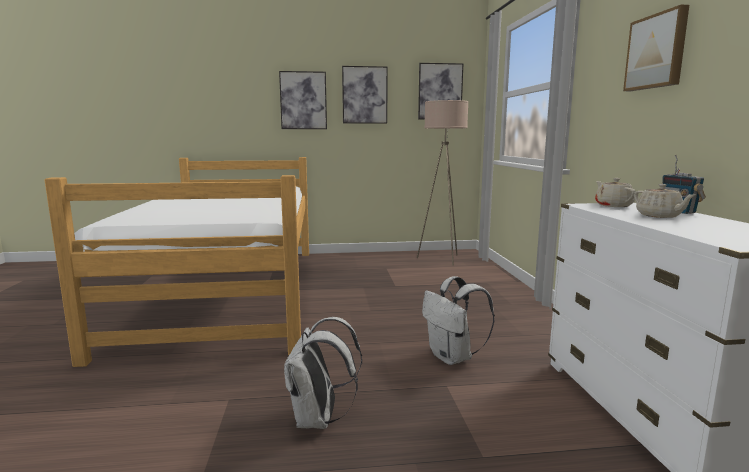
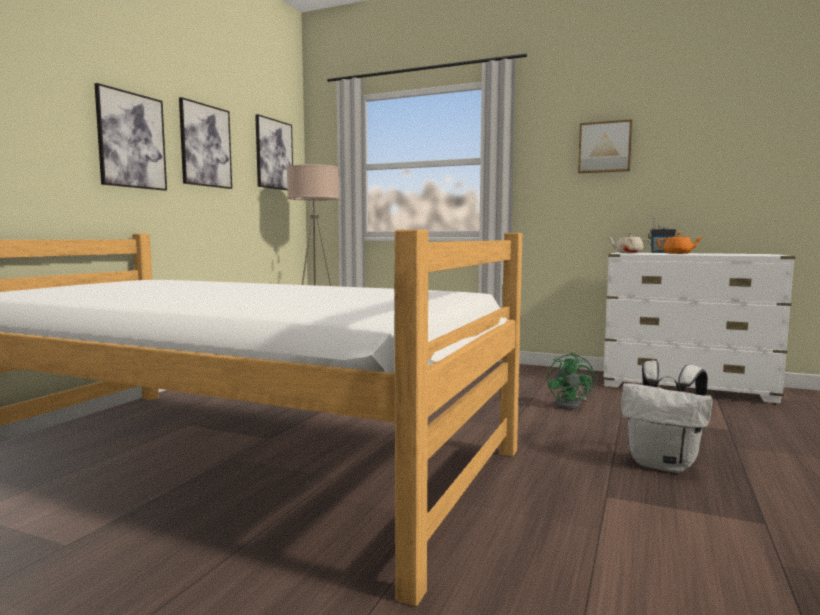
camera: 60 degrees left, 5 degrees down
(453, 357) = (570, 405): white backpack -> green fan
(659, 216) = (678, 253): beige teapot -> orange teapot

